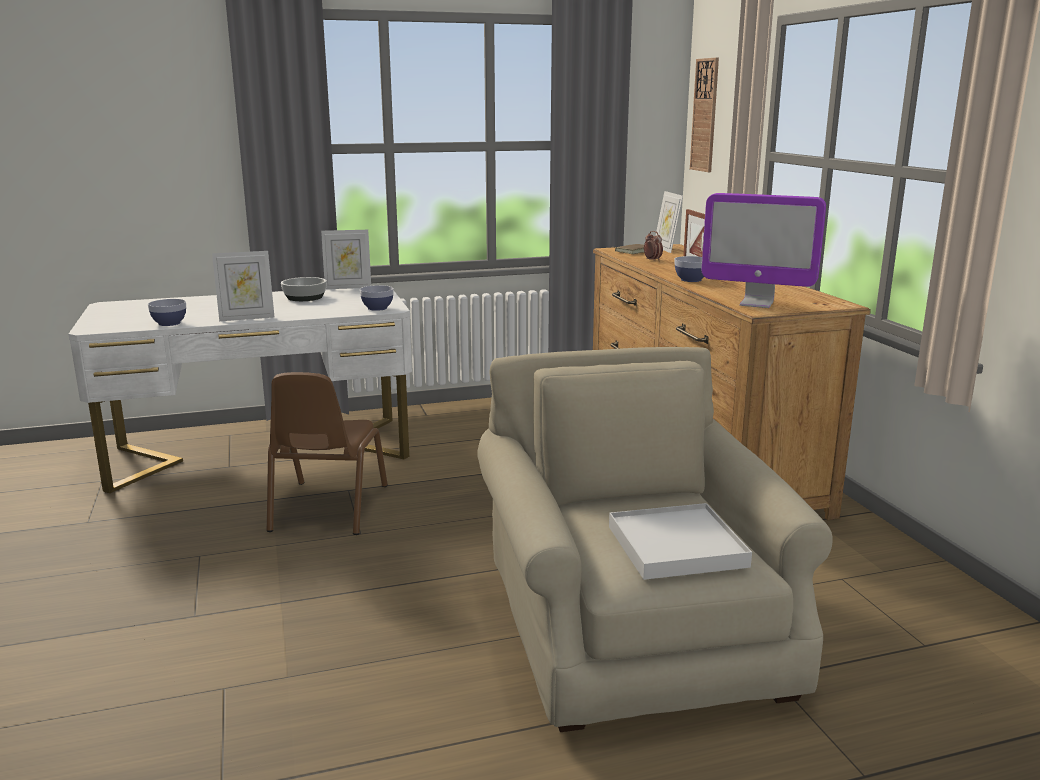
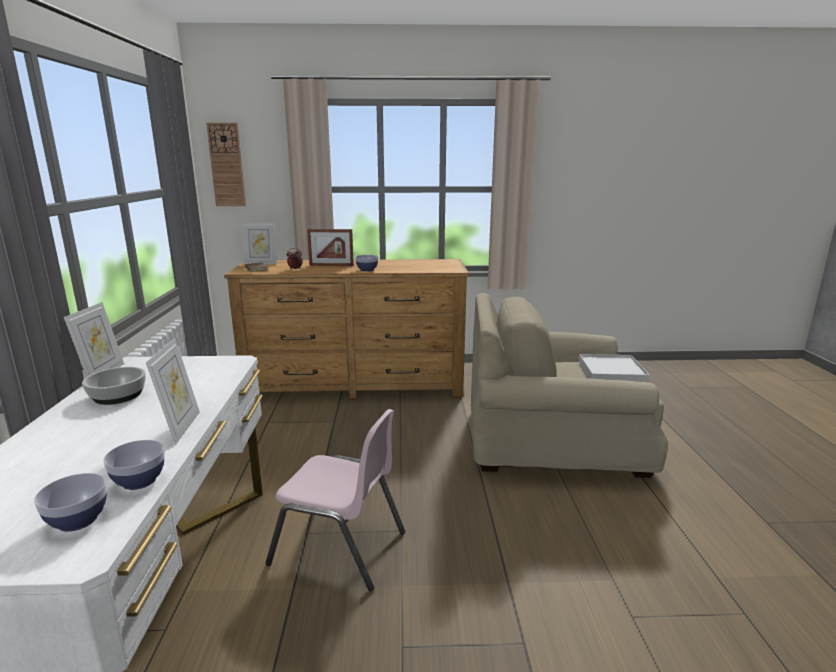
camera: 75 degrees left, 0 degrees up
(327, 508) = (339, 548): brown chair -> pink chair
(377, 308) = (226, 365): bowl -> bowl (77, 520)
(756, 303) = (439, 268): monitor -> none

